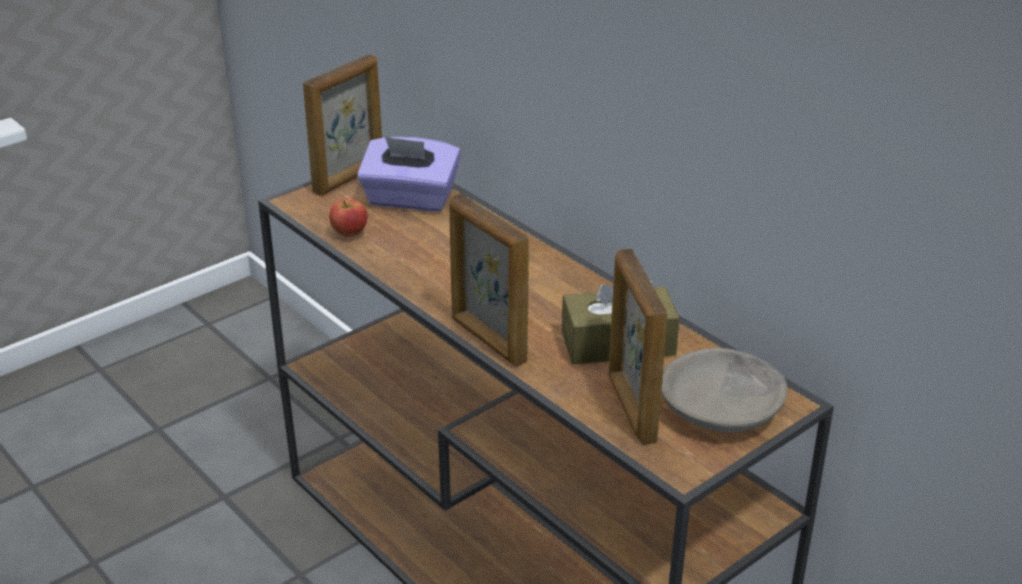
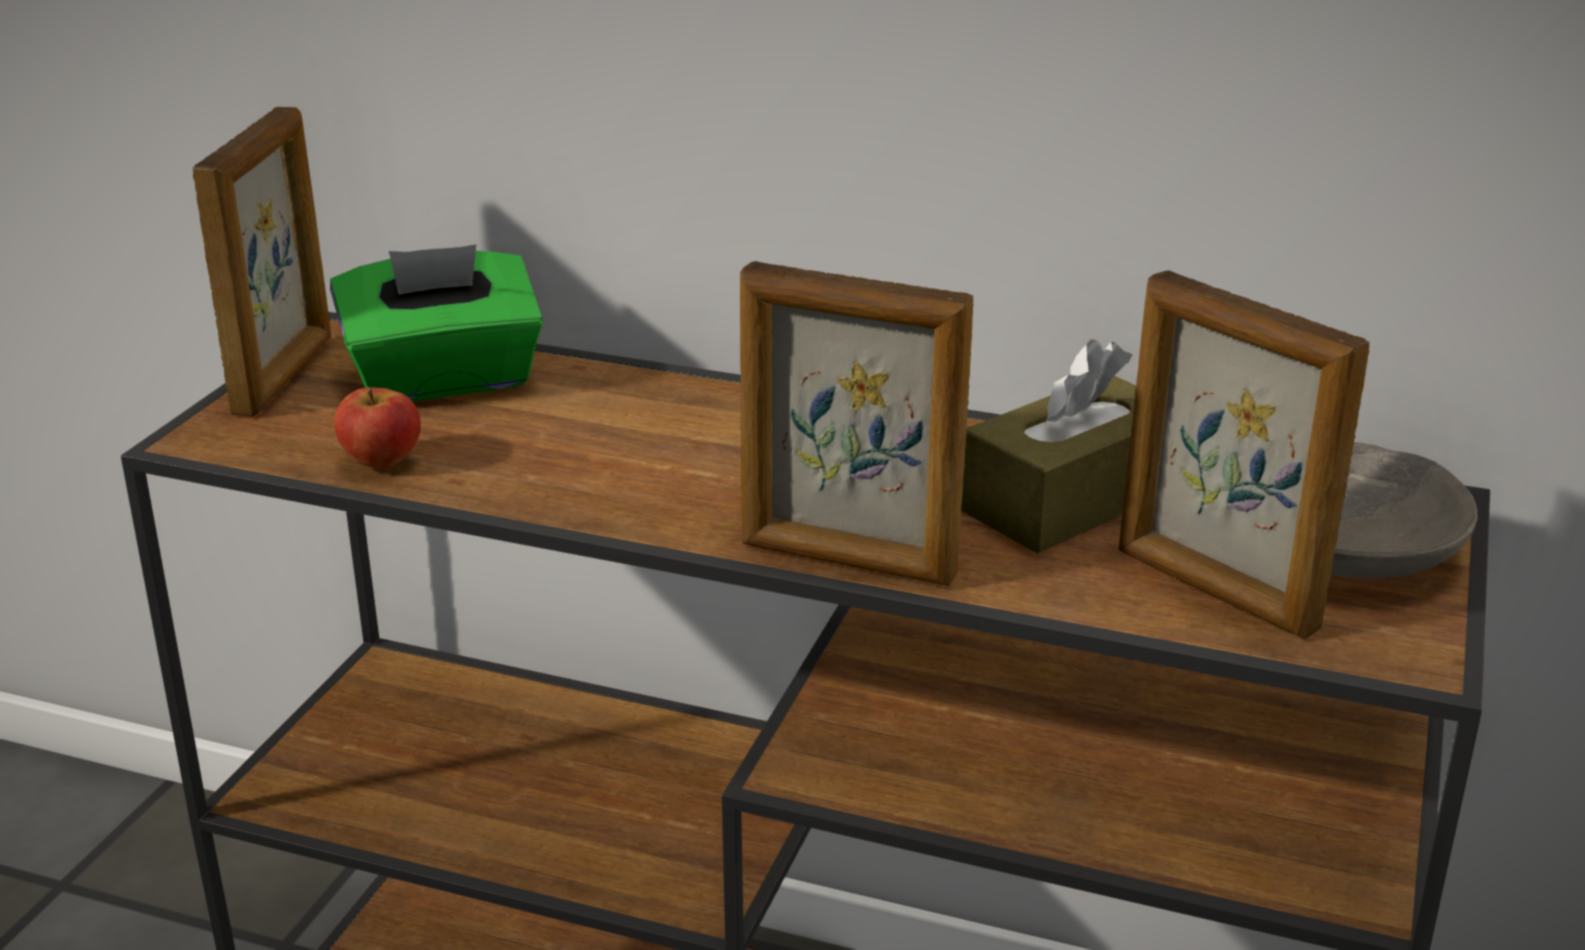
camera: 30 degrees left, 5 degrees down
(410, 199) = (444, 380): purple tissue box -> green tissue box

